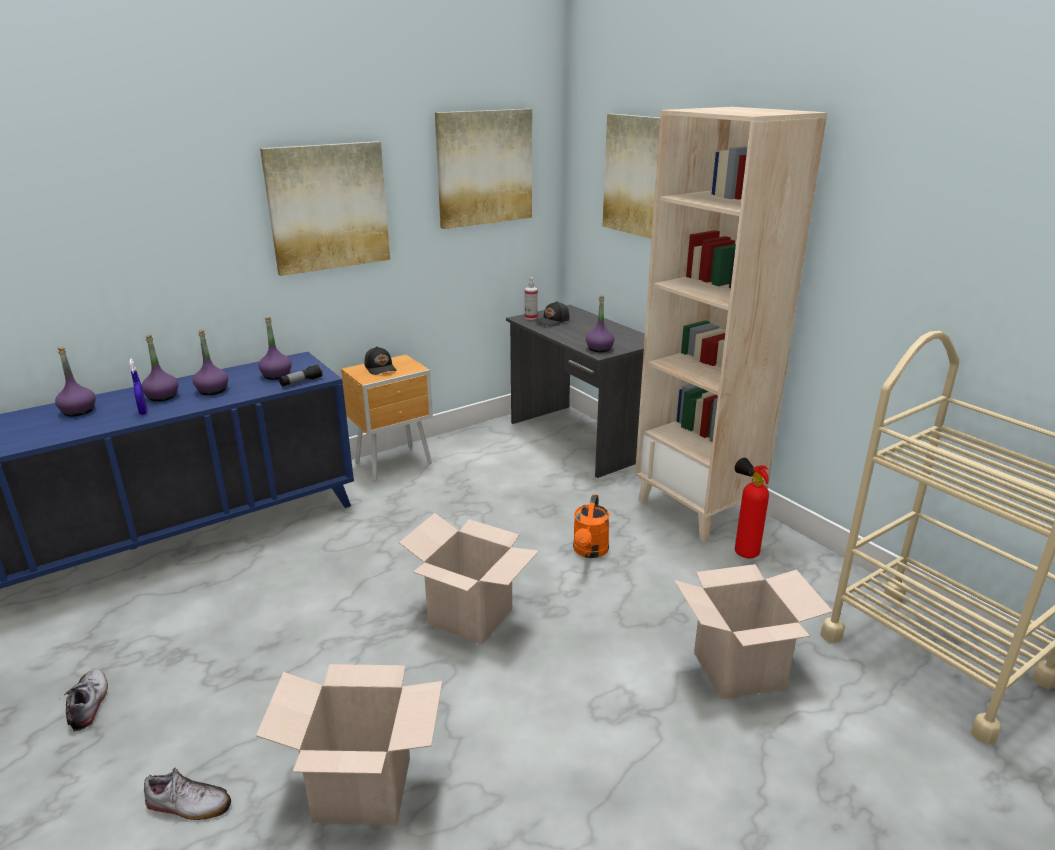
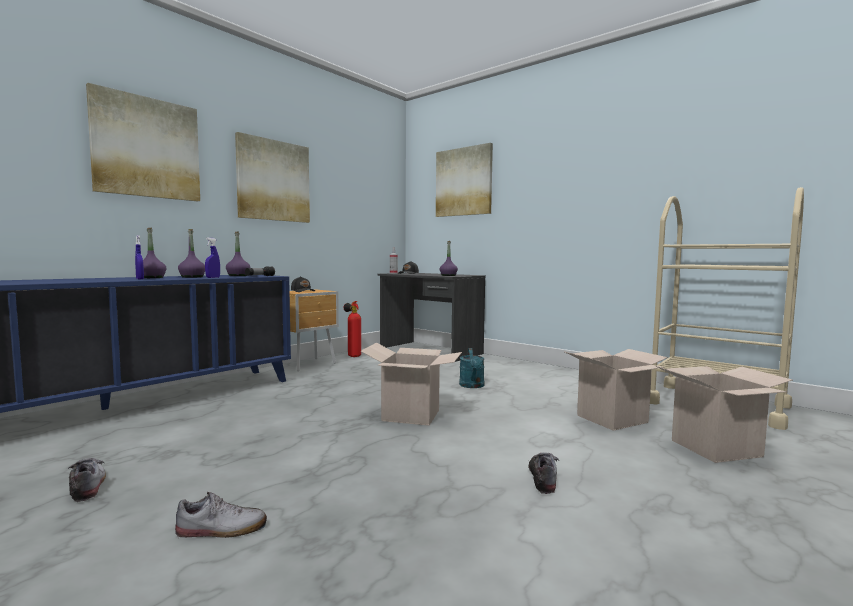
camera: 15 degrees left, 20 degrees down
(79, 411) = (81, 279): purple bottle -> none
(234, 398) = (213, 277): none -> blue spray bottle
(363, 789) = (385, 499): cardboard box -> cardboard box (716, 448)
(484, 168) = (364, 180): picture -> picture (146, 148)
(560, 787) = (543, 478): none -> shoe
(589, 551) = (472, 386): orange watering can -> turquoise watering can
(698, 509) = (526, 368): beige bookcase -> none
(742, 551) = (567, 379): fire extinguisher -> fire extinguisher (353, 356)

